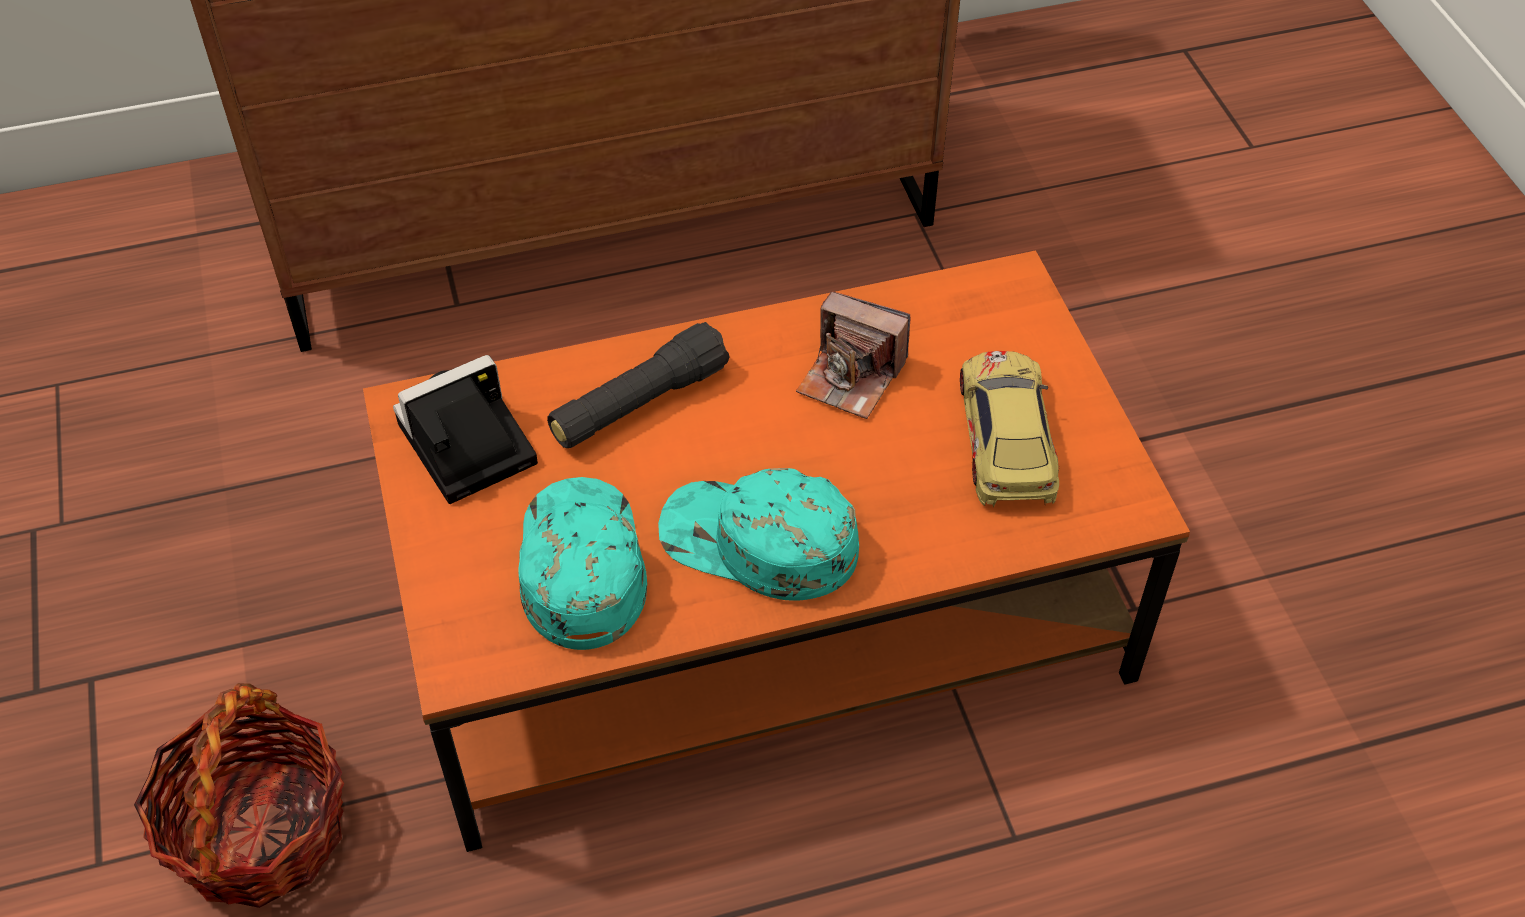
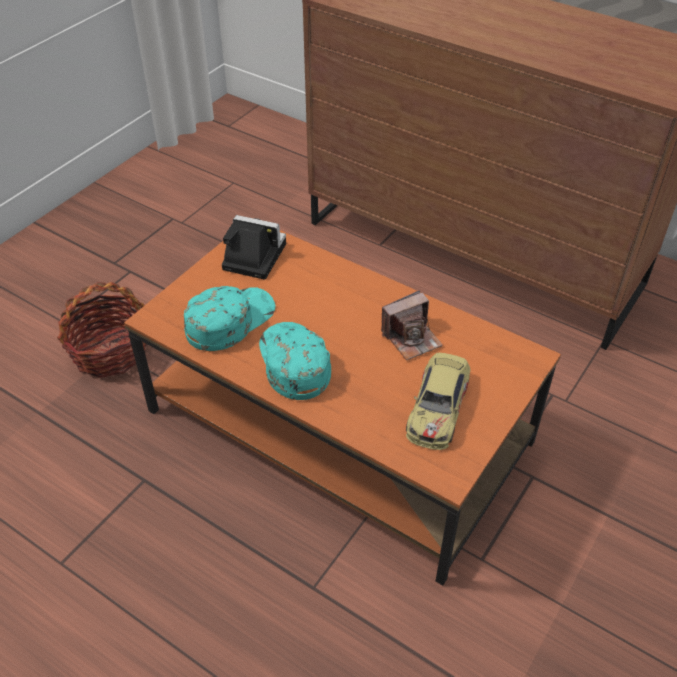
camera: 50 degrees right, 5 degrees down
(639, 403) = (324, 287): black flashlight -> none
(851, 377) = (411, 338): camera -> camera turned 105 degrees counterclockwise
(1006, 437) = (438, 406): toy car -> toy car turned 150 degrees clockwise

